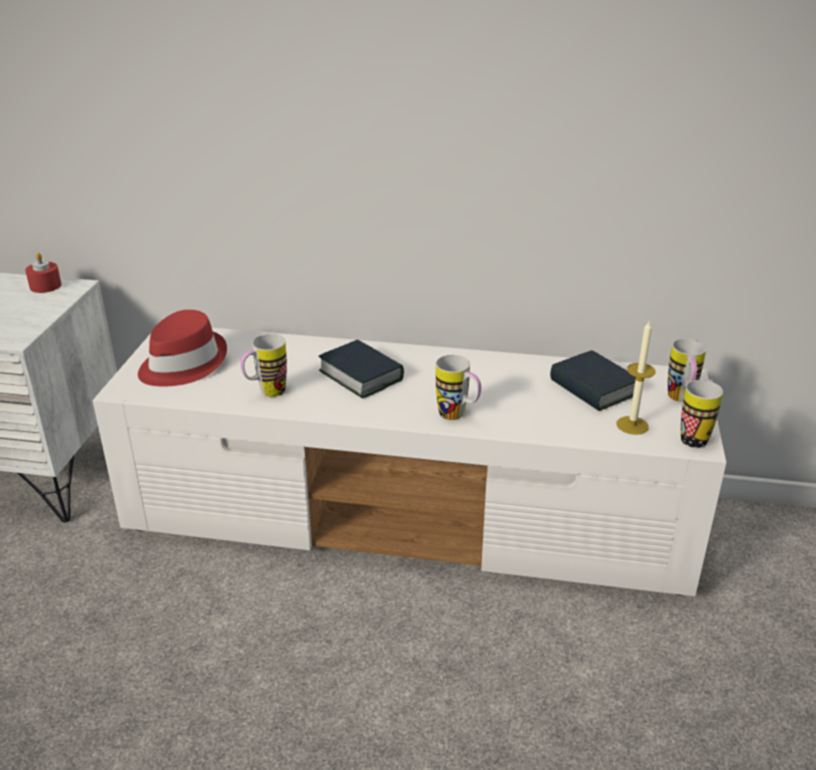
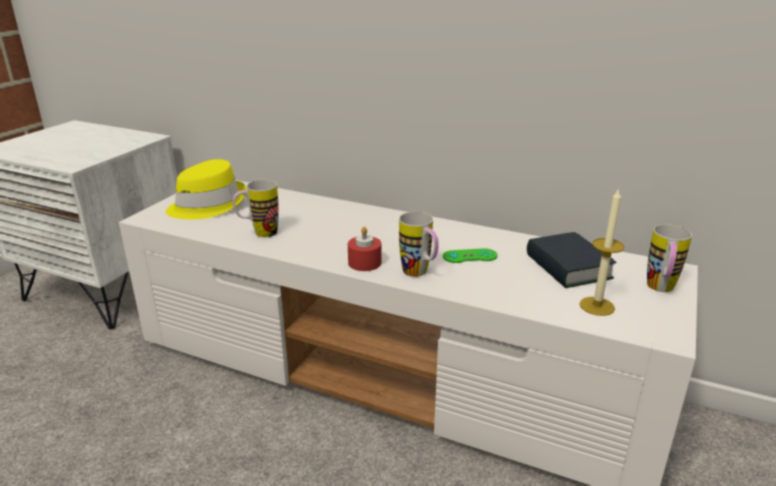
camera: 15 degrees right, 5 degrees down
(45, 286) = (128, 135): red candle -> red candle (364, 262)
(182, 363) = (207, 204): red hat -> yellow hat
(361, 375) = (349, 230): book -> none
(497, 389) = (470, 256): none -> green game controller
(696, 436) = (666, 326): mug -> none

